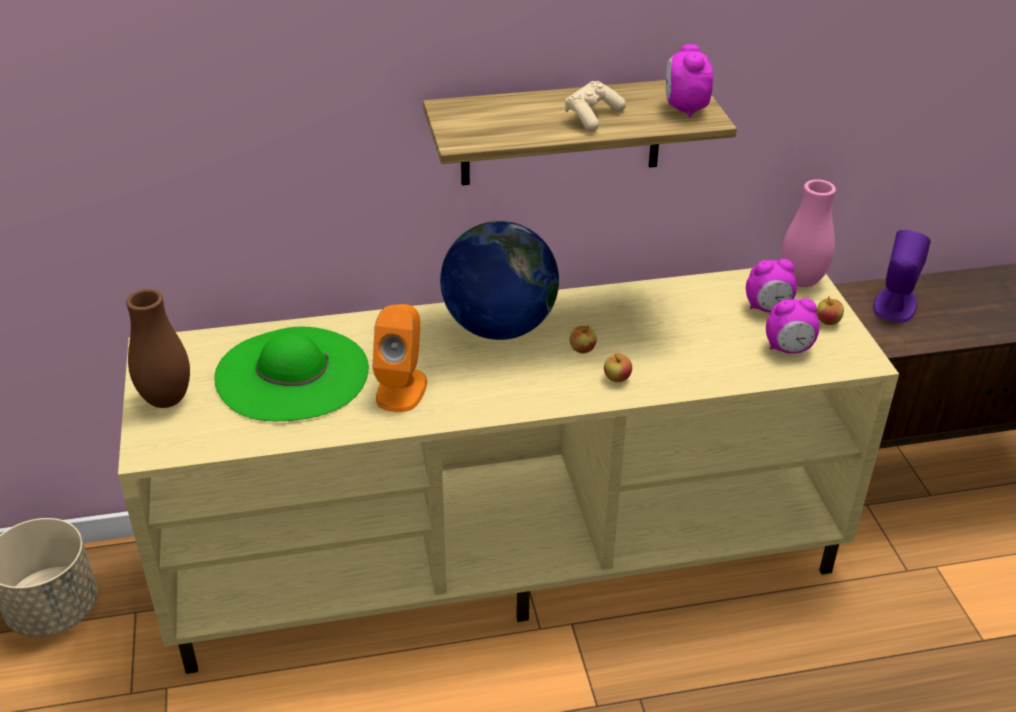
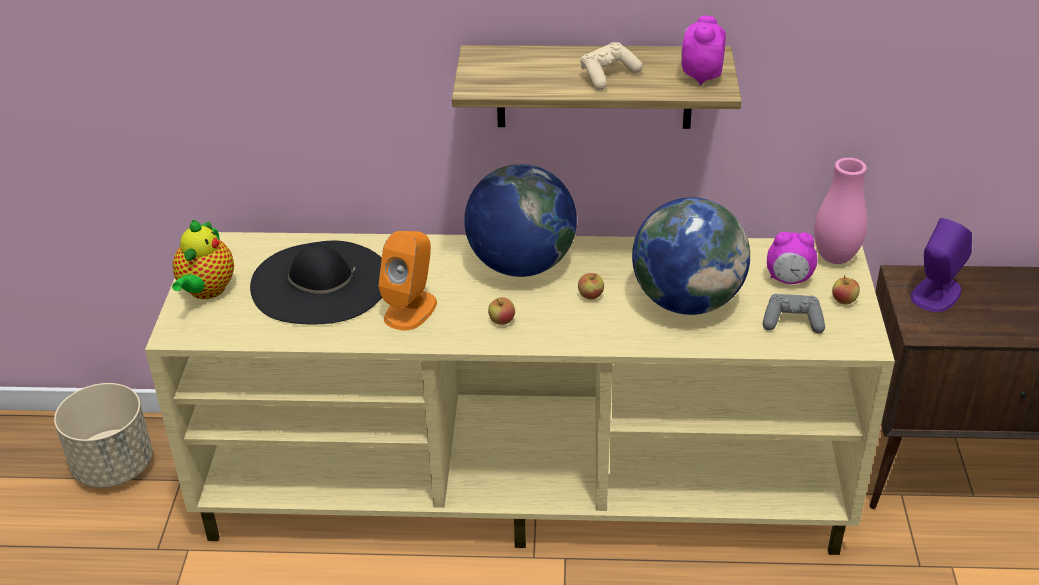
camera: 15 degrees right, 0 degrees up
(166, 400) = (206, 291): brown vase -> teapot
(292, 374) = (320, 282): green hat -> black hat
(617, 378) = (612, 327): apple -> apple (502, 321)
(680, 342) = (687, 301): none -> globe
(788, 349) = (792, 322): alarm clock -> grey game controller

